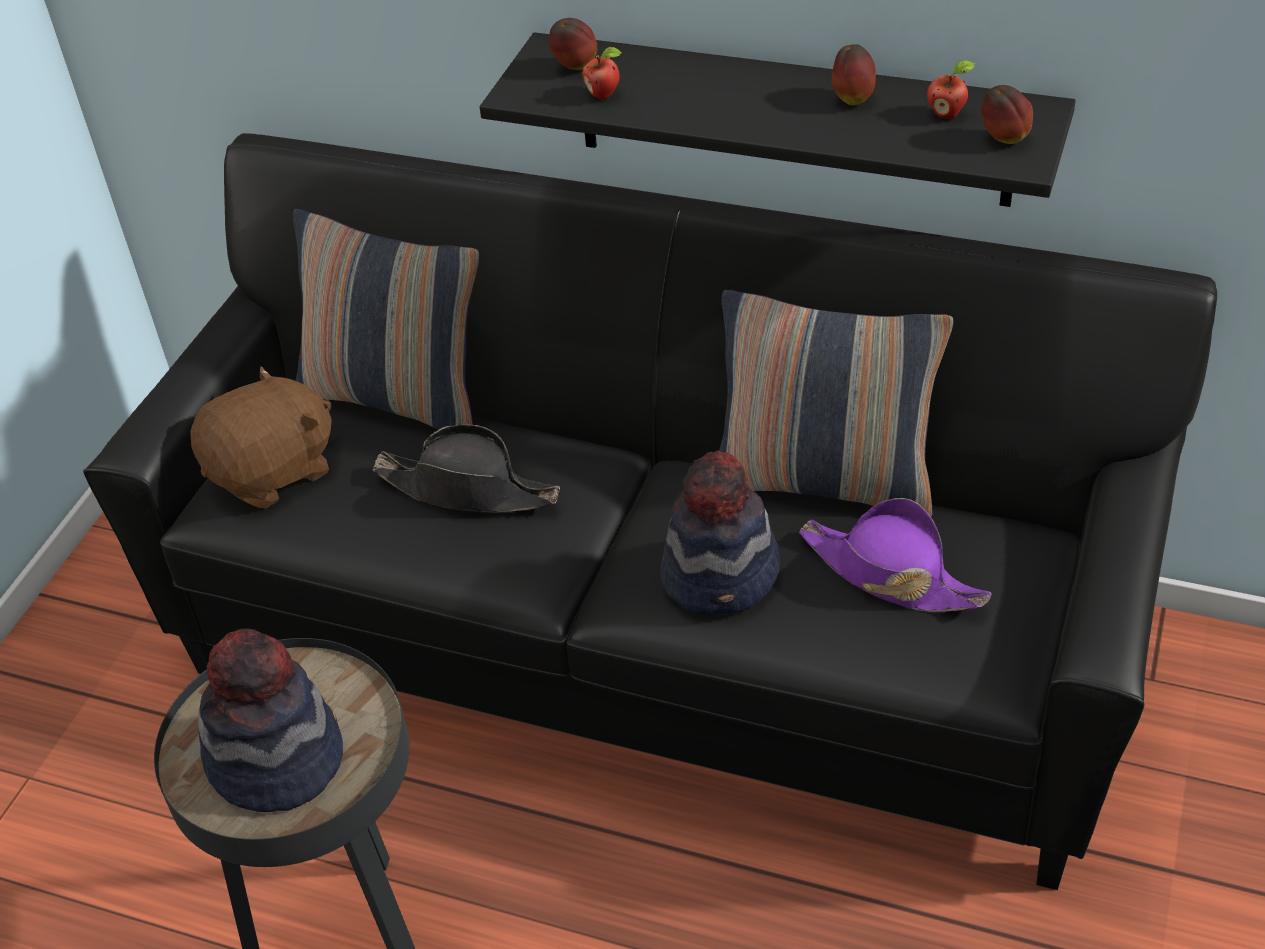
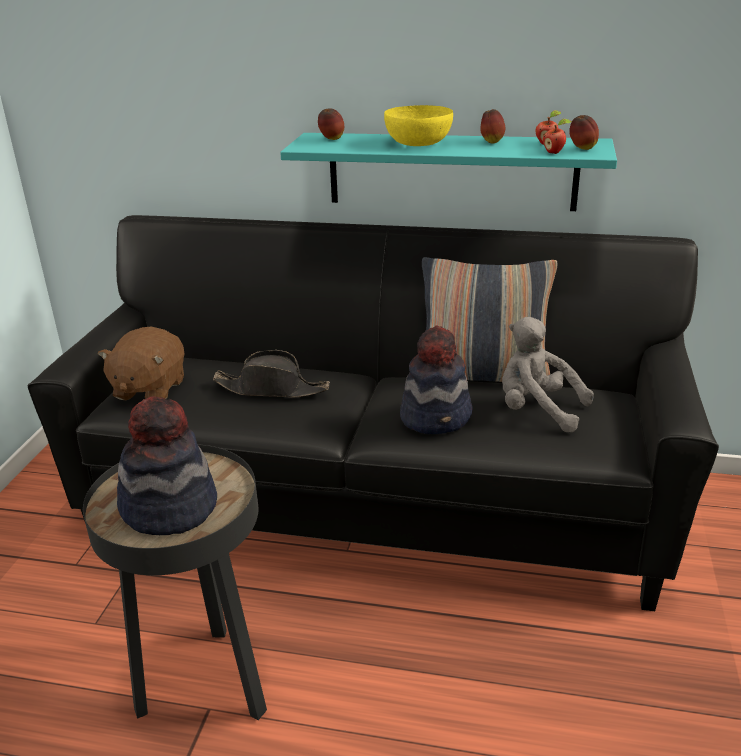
camera: 10 degrees left, 15 degrees down
(274, 472) = (149, 389): brown plush toy -> brown plush toy turned 150 degrees clockwise
(397, 399) = (221, 357): pillow -> none
(604, 95) = (351, 146): apple -> apple (554, 152)
(721, 94) = (417, 143): none -> yellow bowl
(791, 119) = (451, 171): black shelf -> turquoise shelf
(890, 574) = (537, 410): purple hat -> grey plush toy

